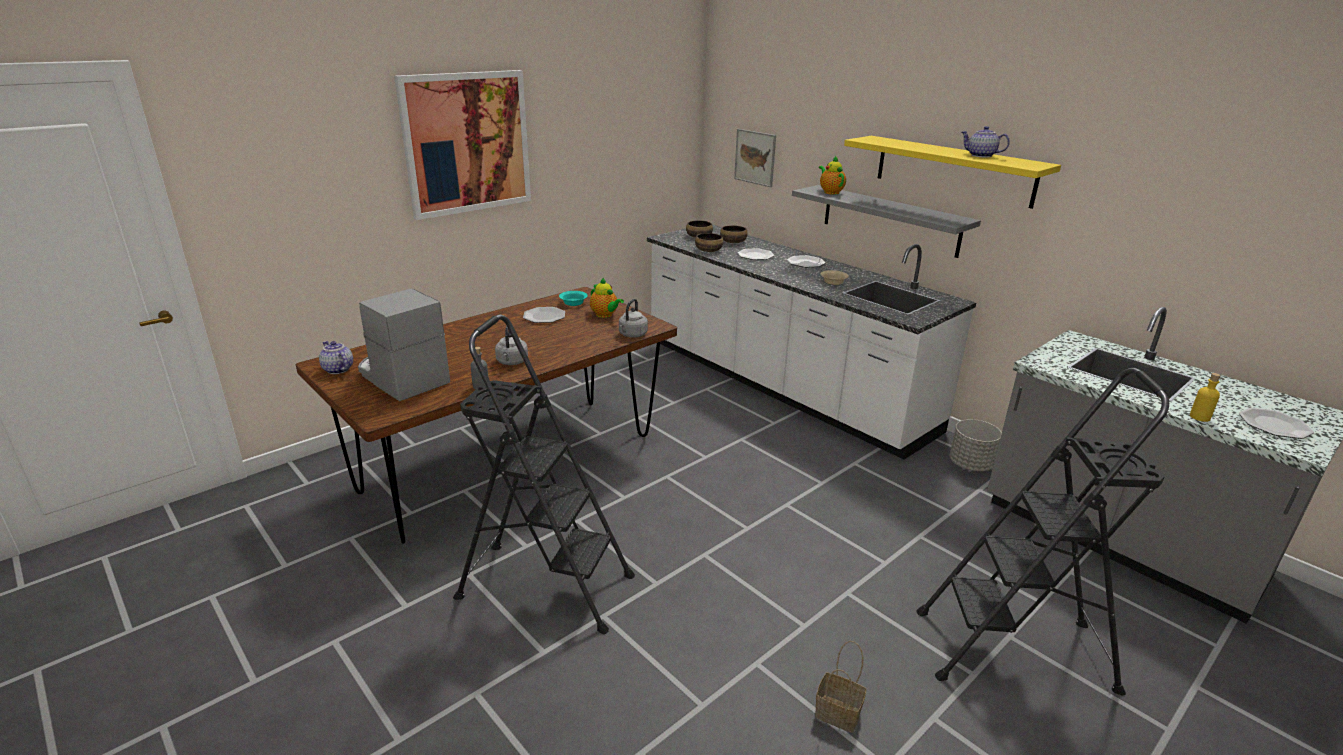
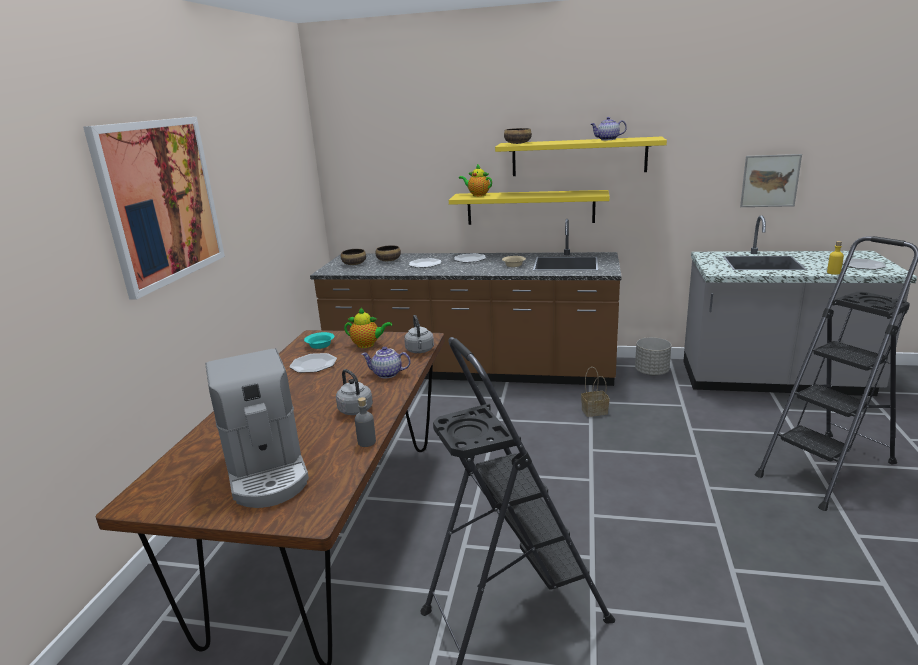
camera: 35 degrees left, 5 degrees down
(337, 370) = (169, 498): teapot -> teapot (387, 374)
(402, 378) = (267, 471): coffee machine -> coffee machine turned 120 degrees counterclockwise
(708, 250) = (382, 270): bowl -> bowl (517, 143)
(755, 157) = (383, 183): picture -> picture (770, 181)
(782, 385) = (471, 370): white counter -> brown counter
(839, 713) = (817, 568): basket -> basket (595, 411)
(890, 220) = (530, 207): grey shelf -> yellow shelf

